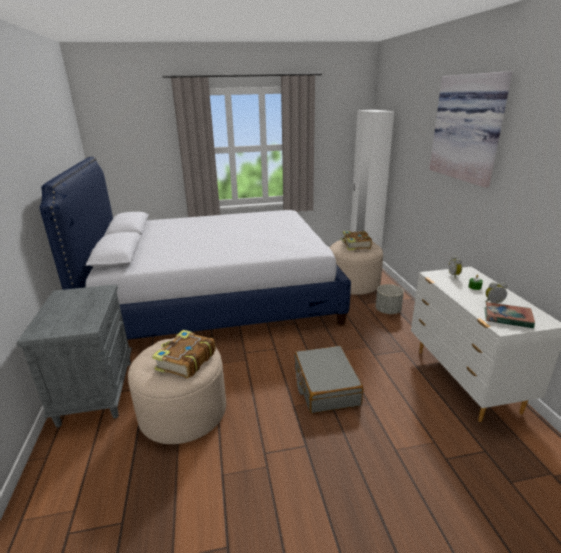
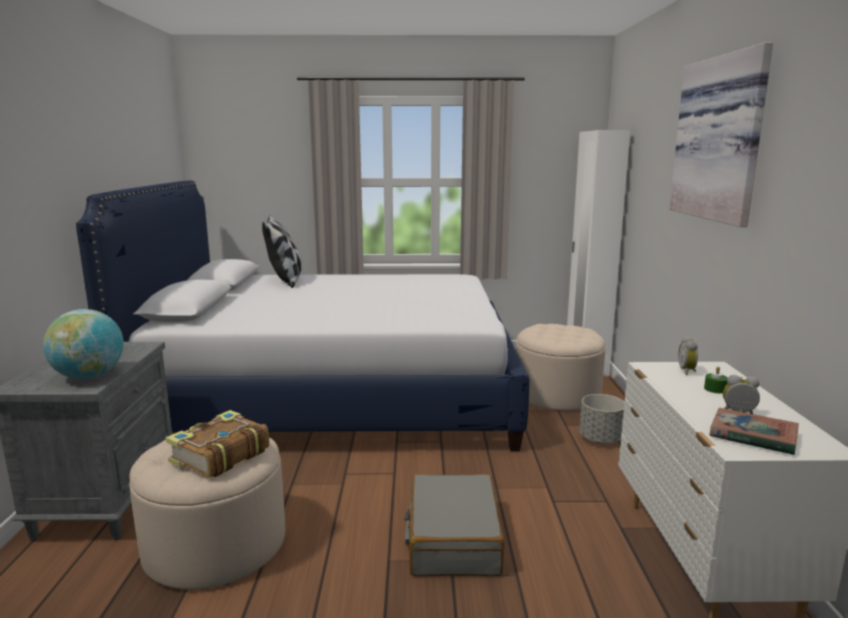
camera: 10 degrees right, 10 degrees down
(83, 319) = (89, 376): none -> globe
(171, 224) = (285, 281): none -> pillow
(355, 245) = (561, 331): book -> none

